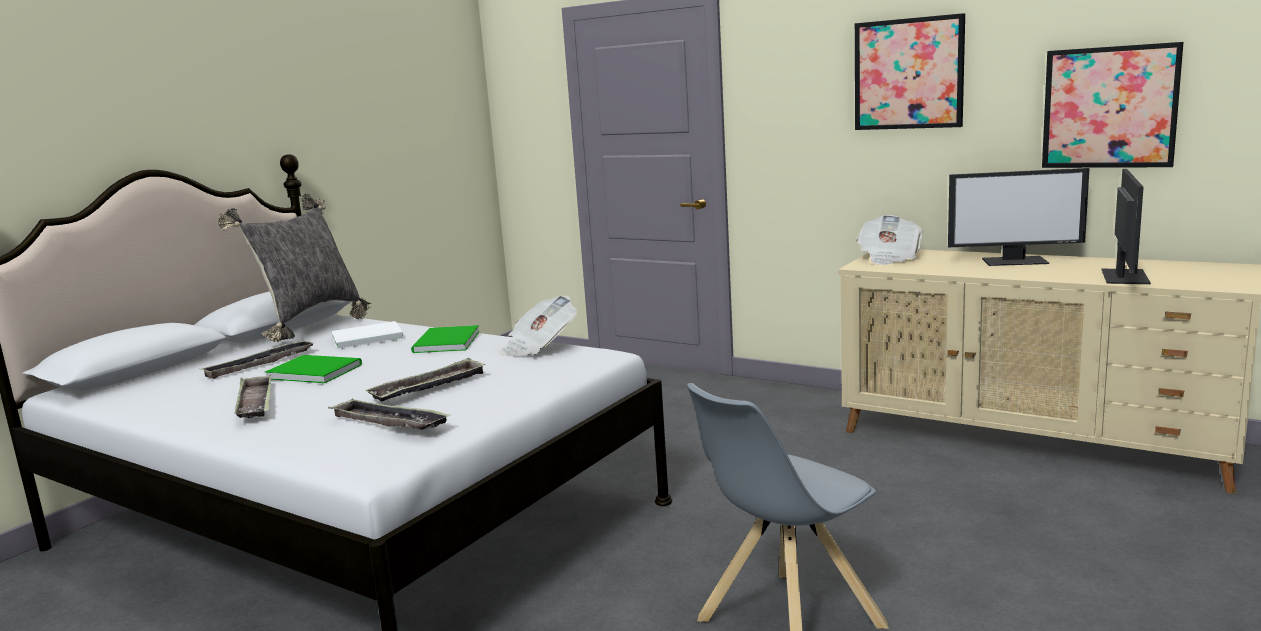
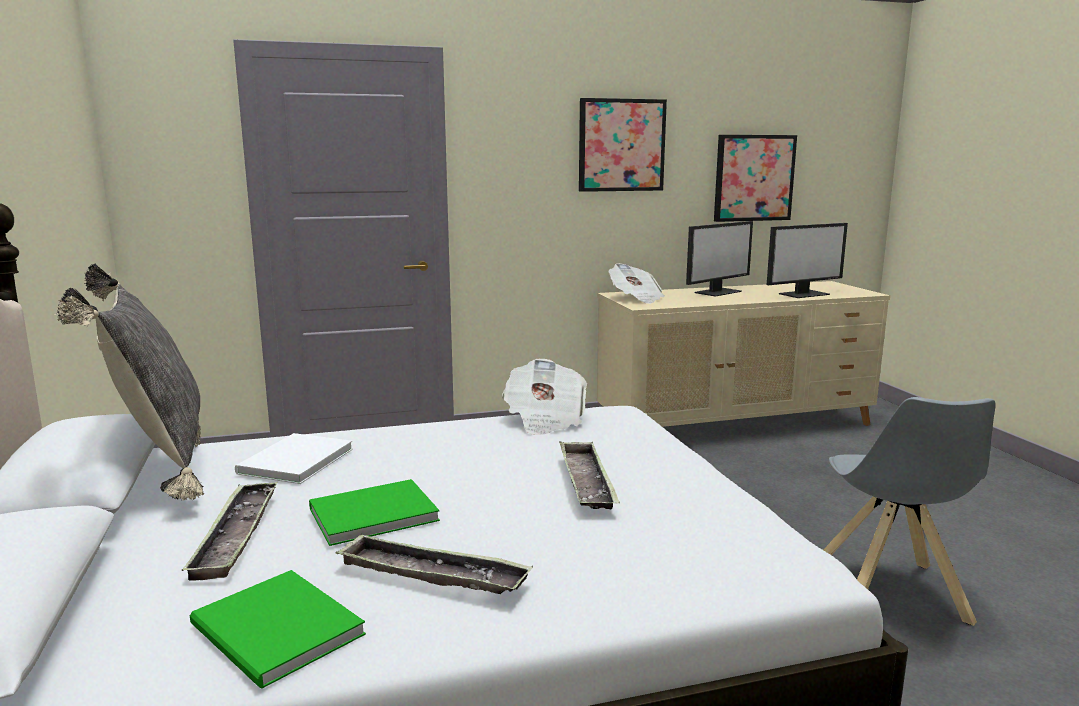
camera: 50 degrees left, 0 degrees up
(389, 422) = (681, 524): tray -> none
(444, 342) = (425, 440): green book -> green book (276, 633)
(1123, 276) = (803, 294): monitor -> monitor turned 90 degrees clockwise

